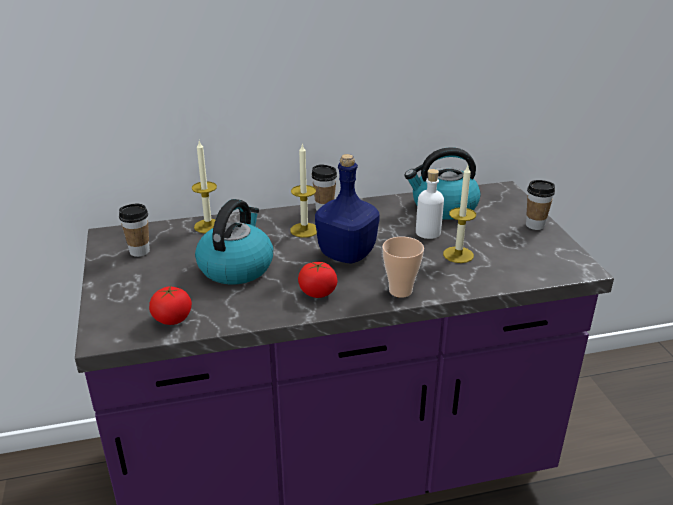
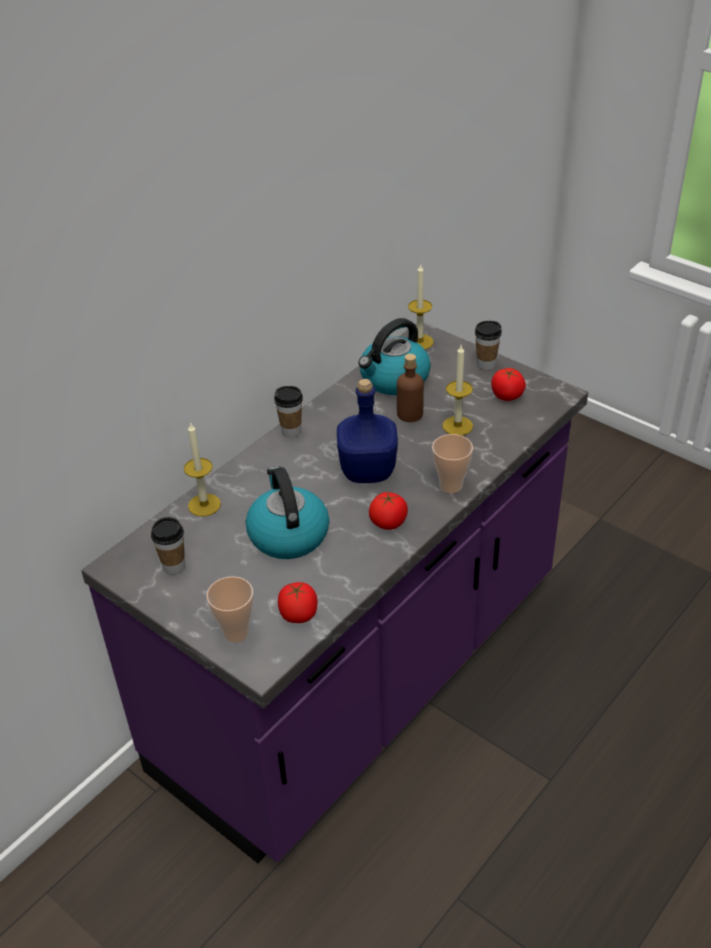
camera: 35 degrees left, 10 degrees up
(118, 308) = (236, 632): none -> cup
(304, 230) = (301, 464): candle -> candle (419, 342)
(428, 232) = (410, 414): white bottle -> brown bottle
(528, 251) = (507, 395): none -> tomato

